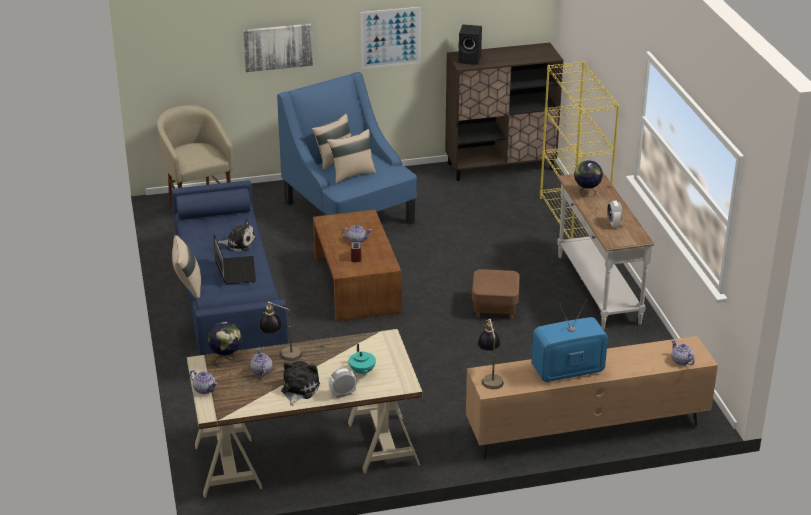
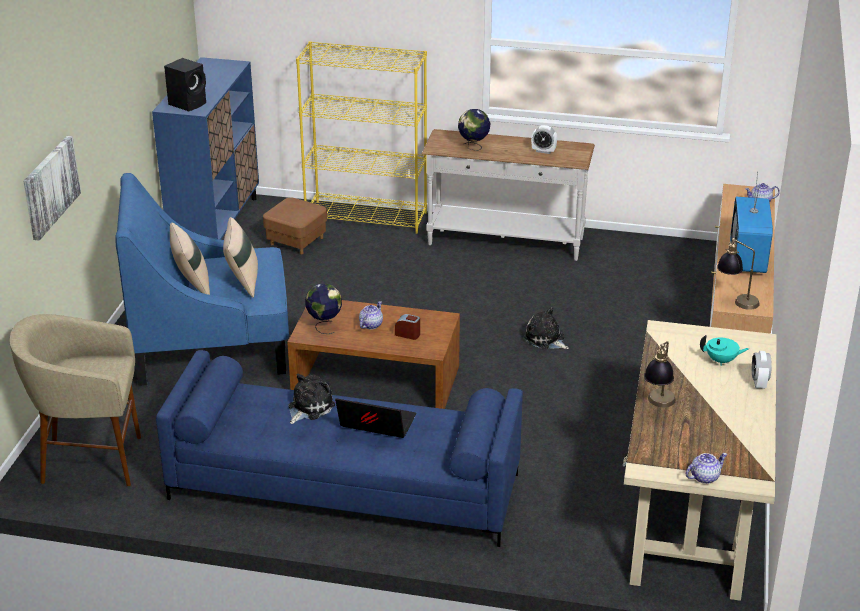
camera: 65 degrees left, 0 degrees up
(188, 288) = (384, 471): beige pillow -> none
(226, 359) = (647, 447): globe -> globe (324, 326)
(261, 371) = (686, 427): teapot -> none
(299, 389) = (736, 409): plush toy -> plush toy (546, 340)
(390, 37) = (117, 117): picture -> none
(495, 307) = (493, 306): brown ottoman -> brown ottoman (296, 241)
(500, 166) = (216, 224): brown cabinet -> blue cabinet

